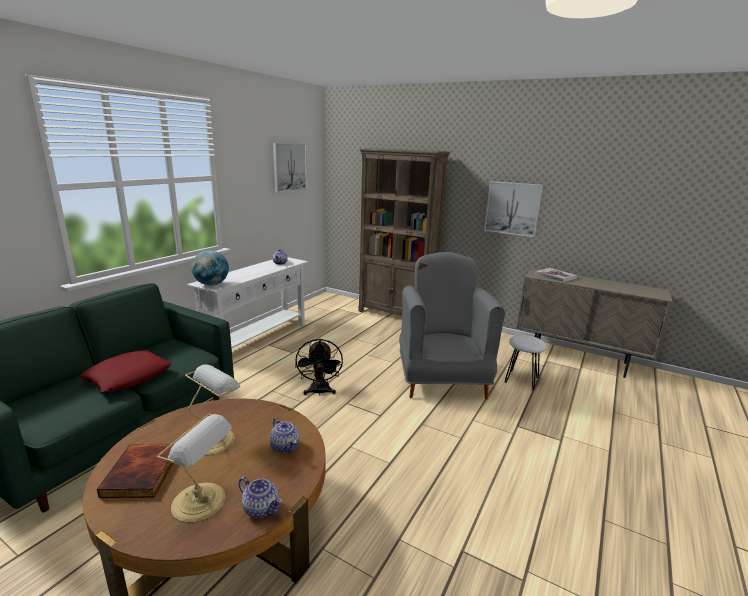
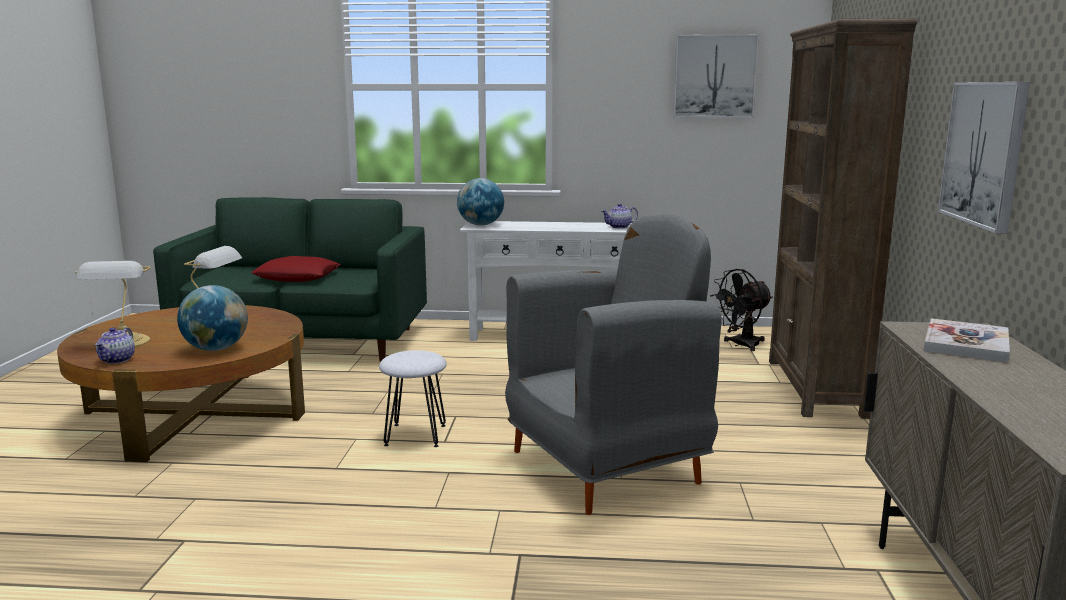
camera: 65 degrees right, 5 degrees down
(143, 474) = (158, 320): book -> none
(285, 446) = (216, 349): teapot -> globe
(319, 392) = (465, 396): black fan -> black fan (741, 345)
(522, 380) = (720, 544): white stool -> white stool (415, 435)

